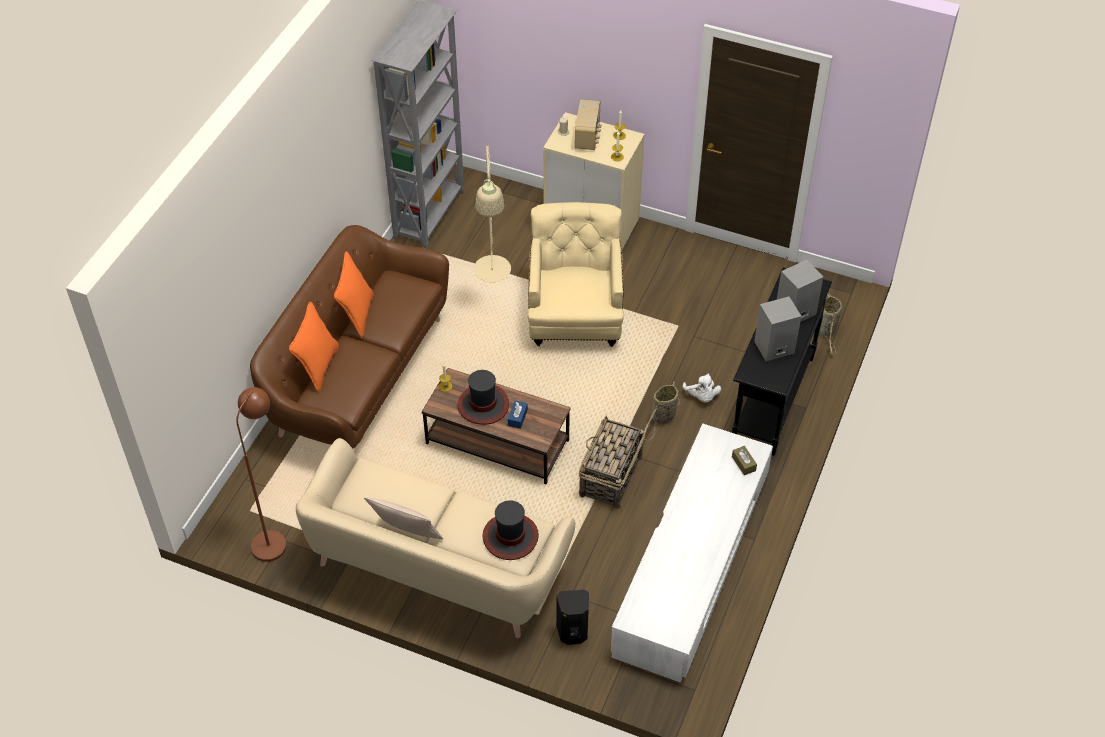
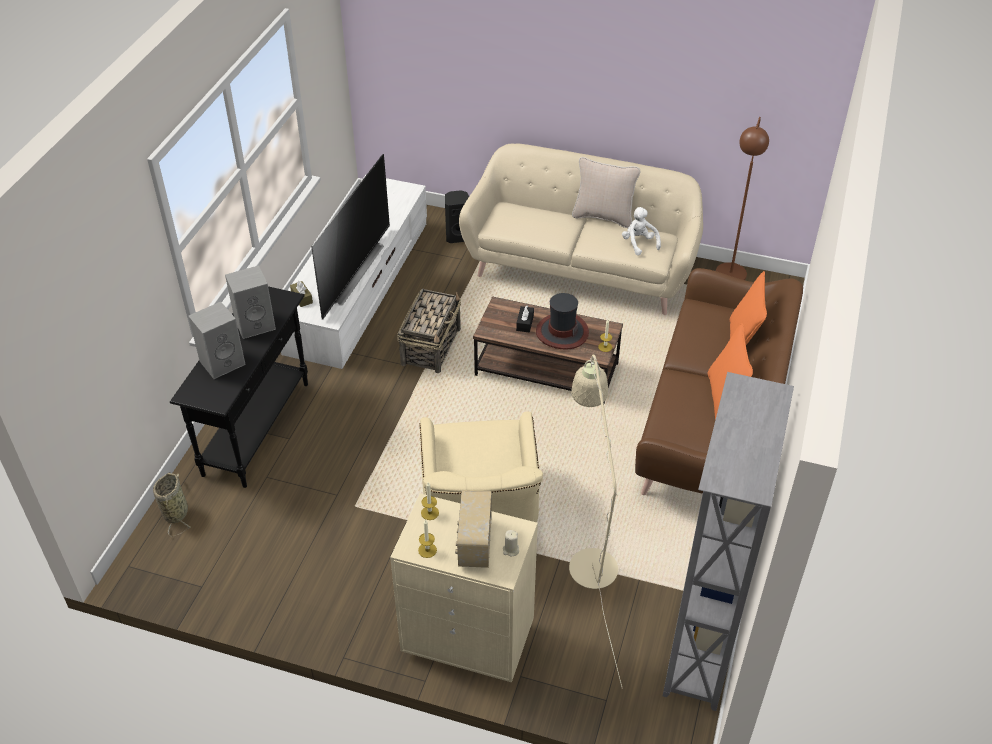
camera: 175 degrees right, 5 degrees down
(510, 537) = (514, 219): hat -> none
(517, 417) = (525, 323): blue tissue box -> black tissue box
(662, 418) = (378, 402): basket -> none
(694, 494) = (351, 271): none -> television
(701, 396) = (334, 426): white plush toy -> white plush toy (639, 243)

